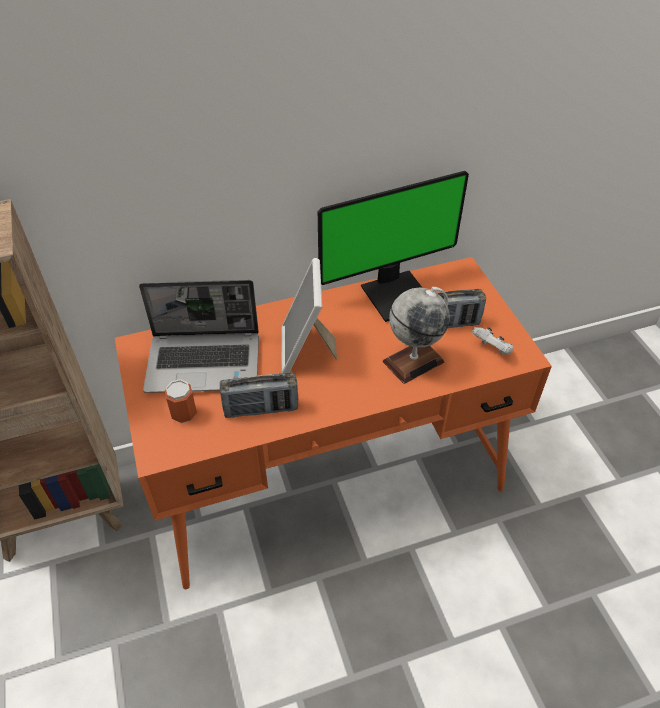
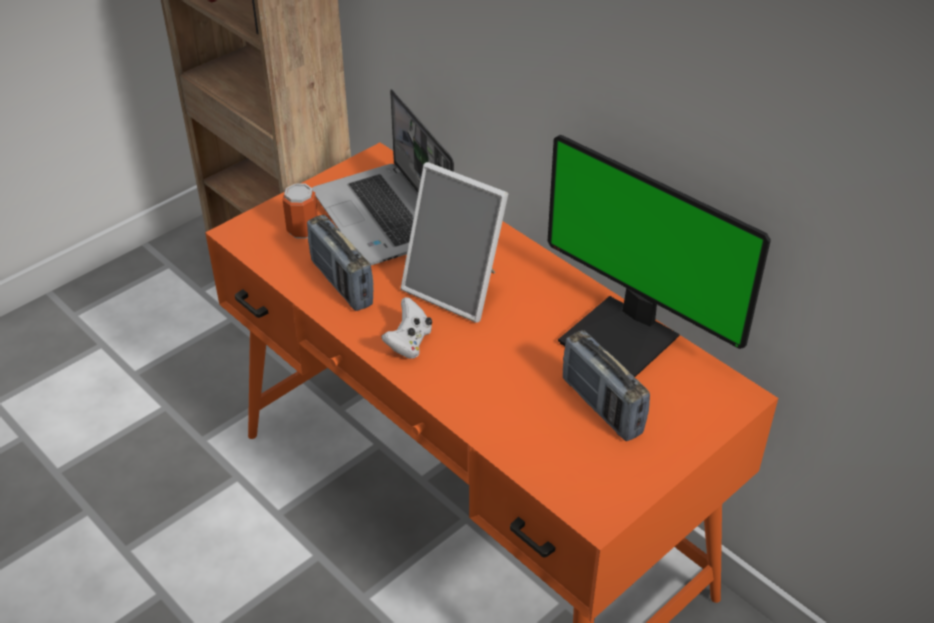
camera: 65 degrees right, 5 degrees down
(306, 350) = (457, 289): picture frame -> picture frame turned 120 degrees counterclockwise
(413, 361) = (504, 392): globe -> none
(492, 349) = (585, 470): white game controller -> white game controller (409, 343)

